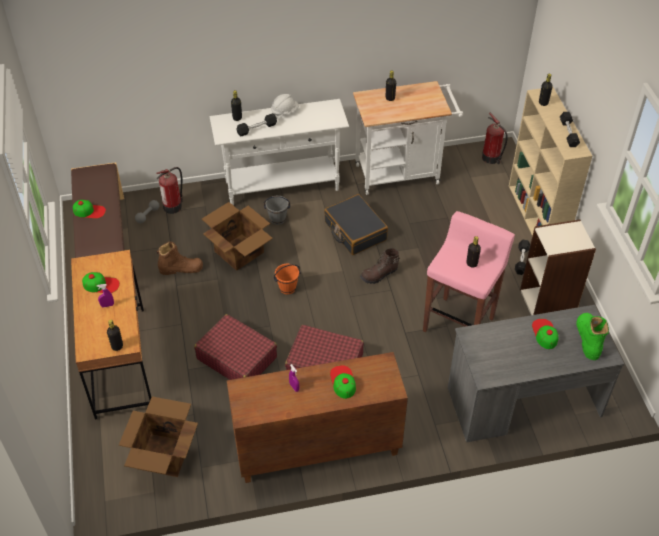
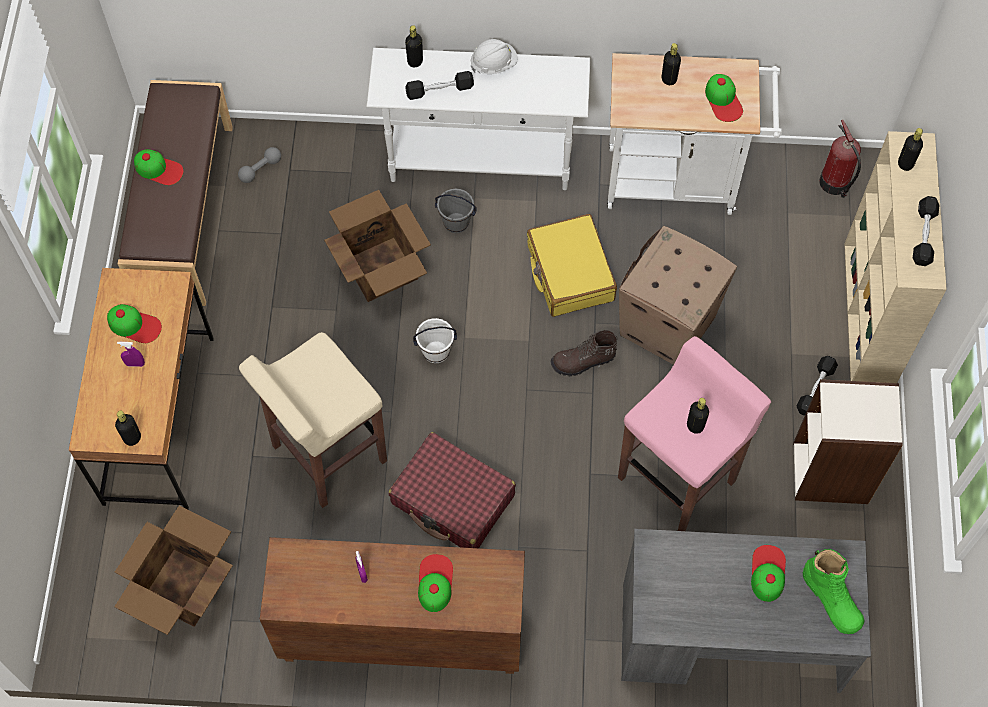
camera: 15 degrees right, 15 degrees up
(173, 206) = (303, 161): fire extinguisher -> none
(181, 268) = (286, 279): brown boot -> none
(236, 358) = (327, 454): red suitcase -> beige stool
(287, 288) = (436, 351): orange bucket -> white bucket
(355, 231) = (569, 273): black suitcase -> yellow suitcase
(422, 247) = (666, 327): none -> cardboard box
(425, 102) = (723, 100): none -> cap
(588, 339) = (831, 599): green boot -> green boot turned 135 degrees clockwise

